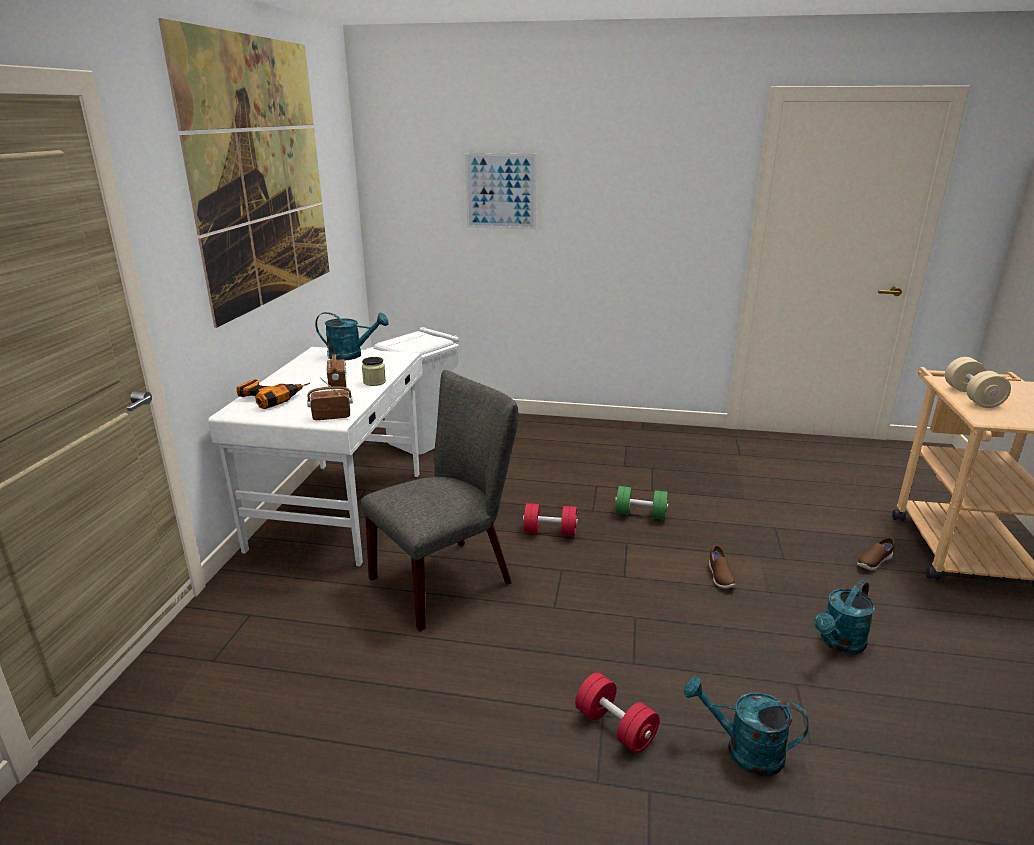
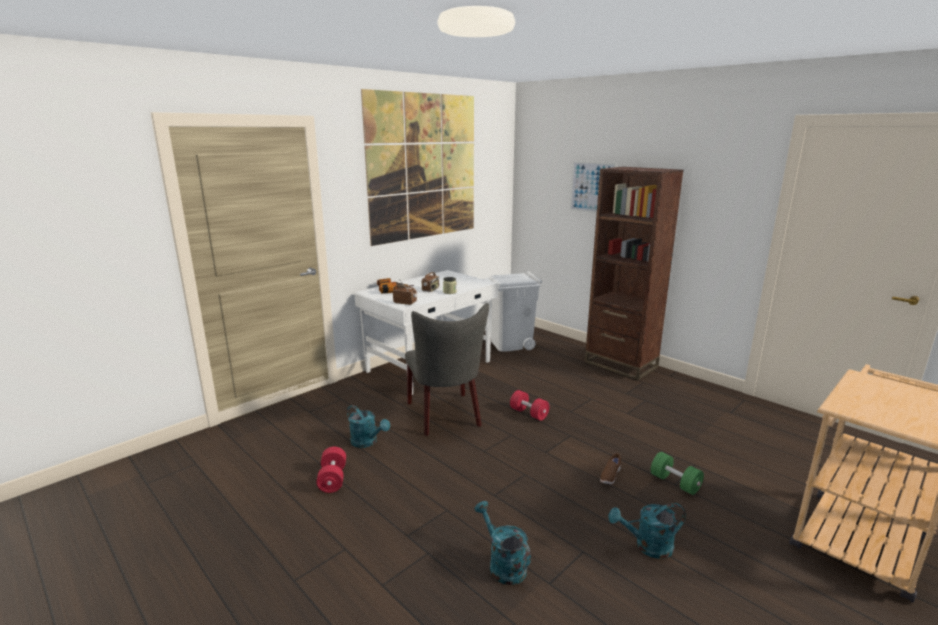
camera: 35 degrees right, 5 degrees down
(351, 355) = (459, 277): turquoise watering can -> turquoise watering can (367, 442)
(449, 578) = (446, 416): grey chair -> grey chair turned 75 degrees clockwise
(580, 430) = (620, 364): none -> brown bookcase
(615, 727) = (446, 518): red dumbbell -> red dumbbell (332, 479)
(640, 514) = (600, 423): green dumbbell -> green dumbbell (675, 483)
(873, 562) = (752, 515): brown shoe -> none
(972, 397) = (862, 392): beige dumbbell -> none

